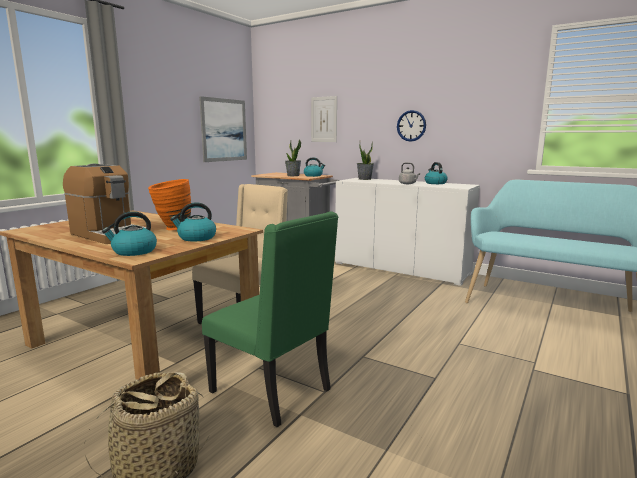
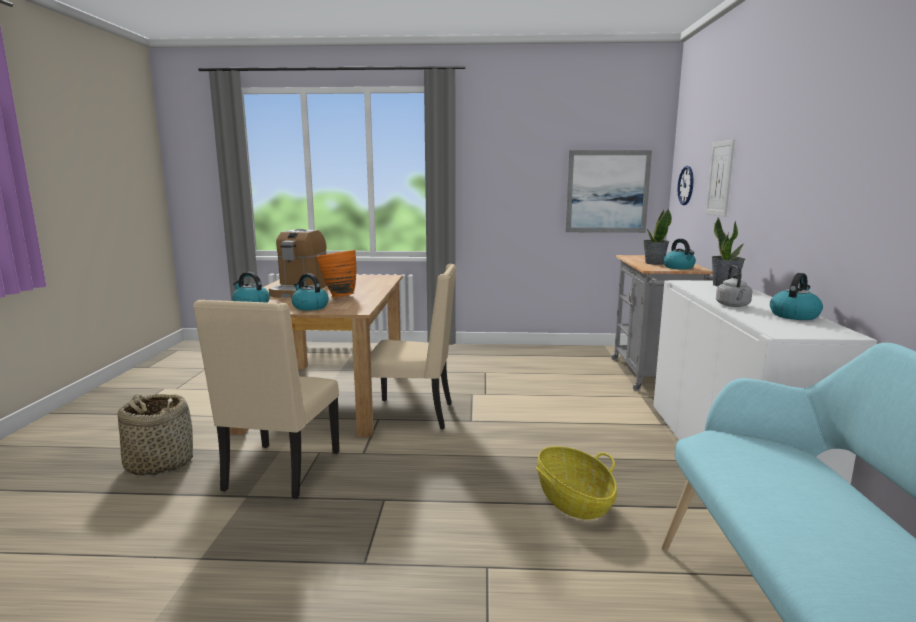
camera: 60 degrees right, 0 degrees up
(274, 391) = (280, 472): green chair -> beige chair
(411, 125) = (803, 195): wall clock -> wall clock (686, 185)
(411, 307) = (573, 500): none -> basket

